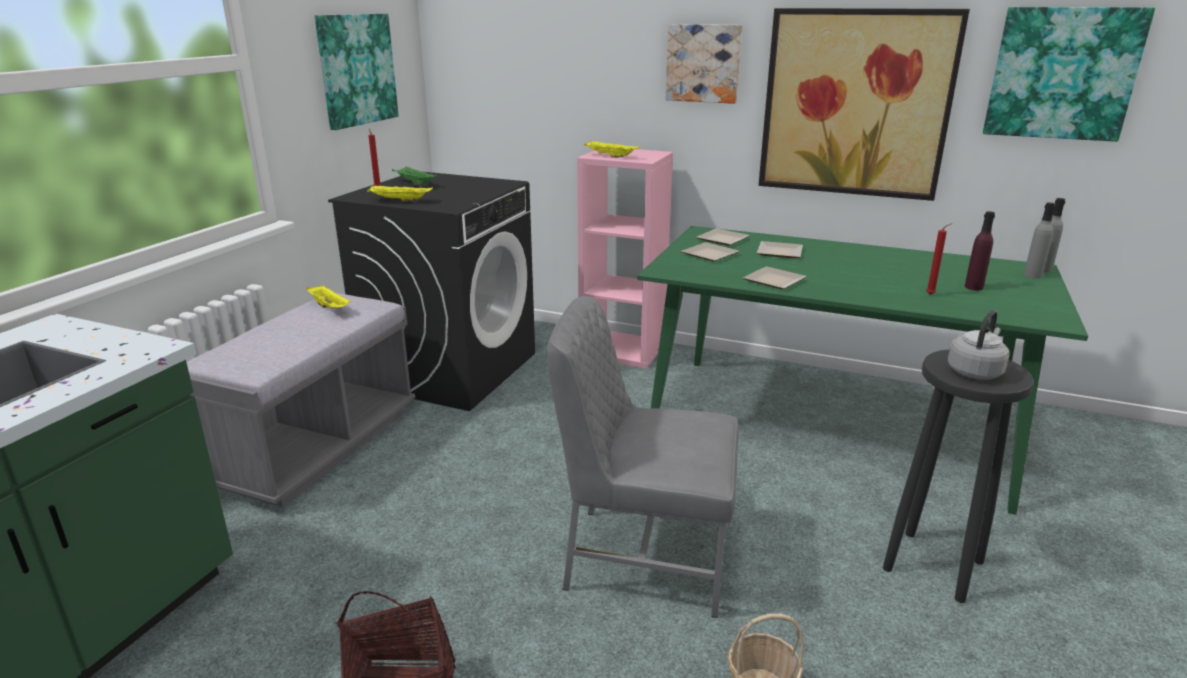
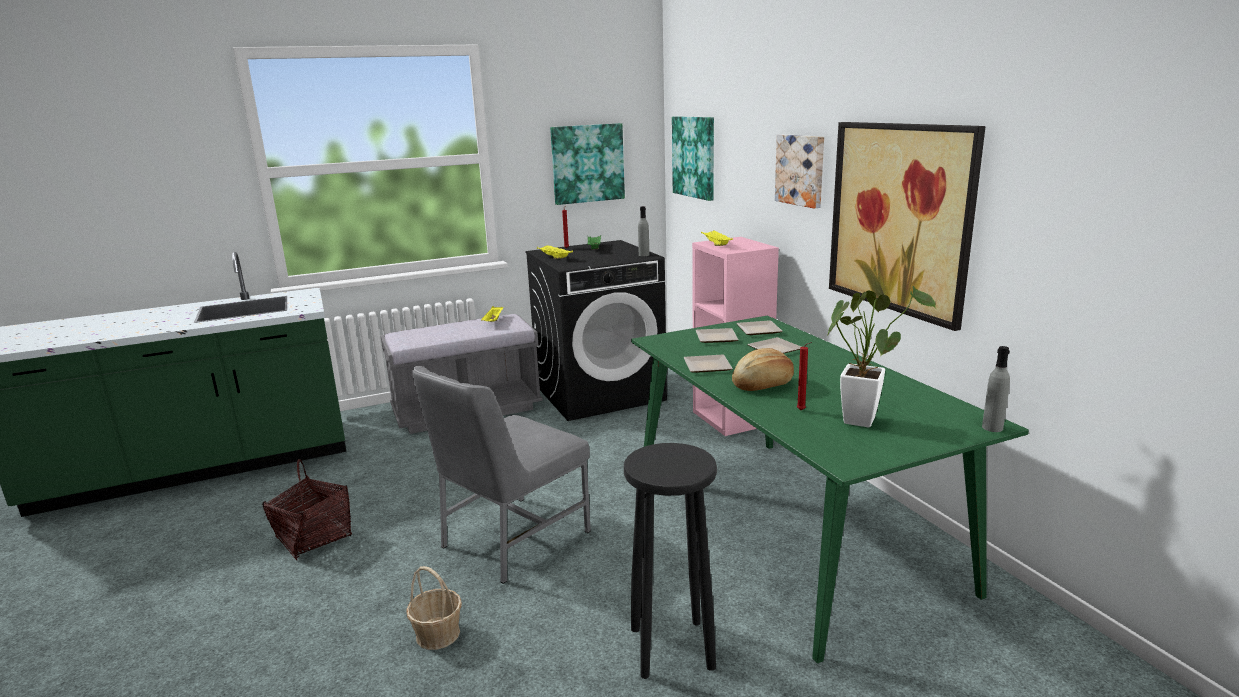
camera: 45 degrees right, 5 degrees down
(644, 556) = (512, 539): grey chair -> grey chair turned 105 degrees counterclockwise
(853, 283) = (763, 384): none -> bread
(973, 287) = (861, 418): purple bottle -> potted plant
(975, 371) = (662, 463): grey kettle -> none
(1032, 275) = (960, 428): grey bottle -> grey bottle (644, 255)
(1062, 74) = (1074, 204): picture -> picture (694, 157)

